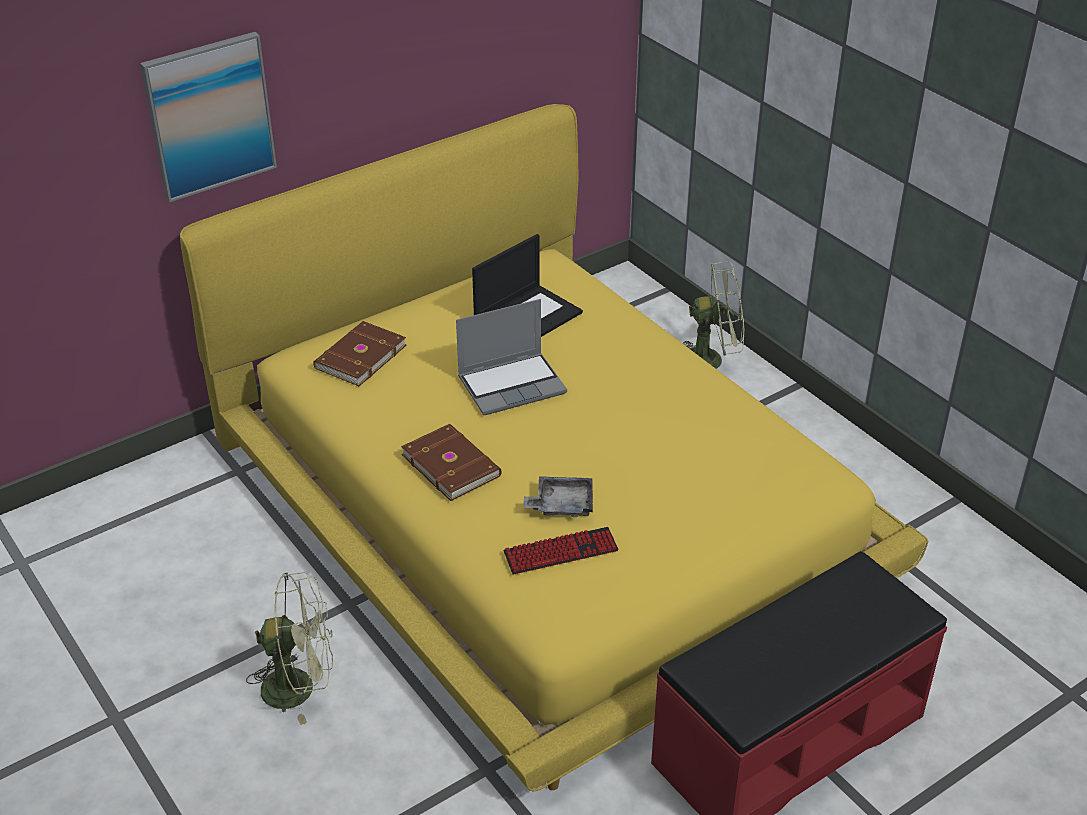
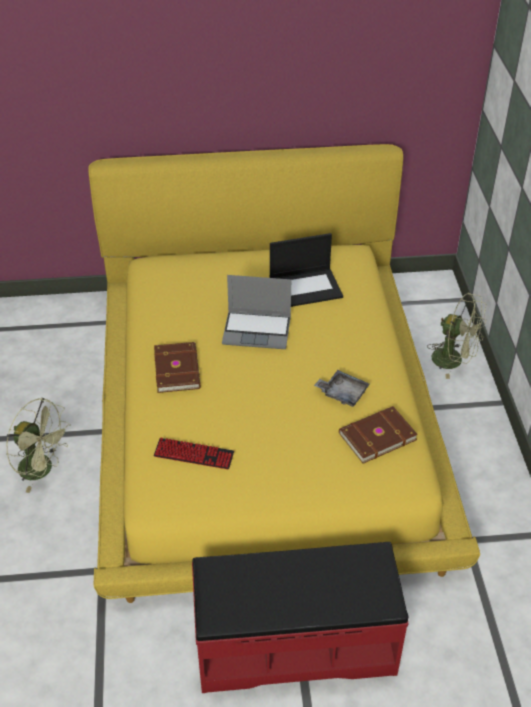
camera: 30 degrees right, 5 degrees up
(209, 116) = (125, 92): picture -> none
(359, 356) = (183, 277): brown book -> brown book (376, 436)
(561, 504) = (220, 423): grey tray -> grey tray (342, 393)

